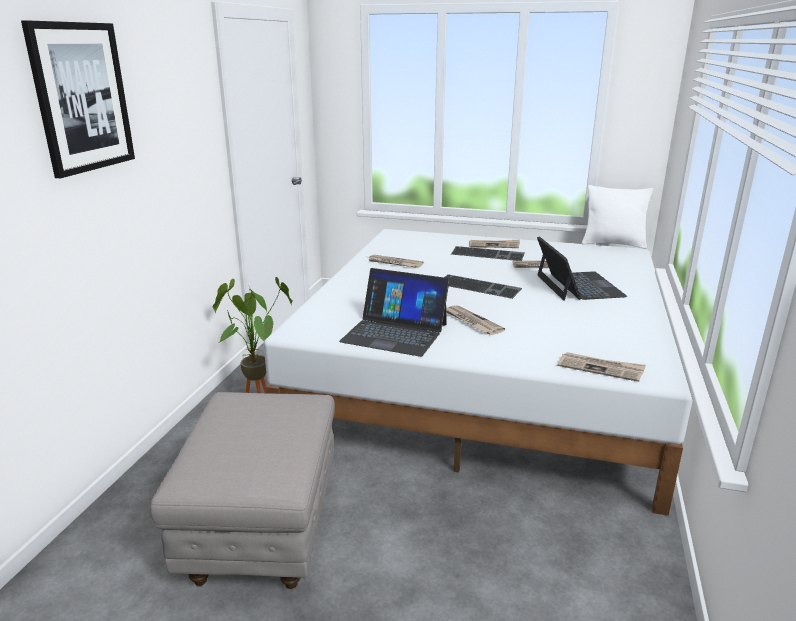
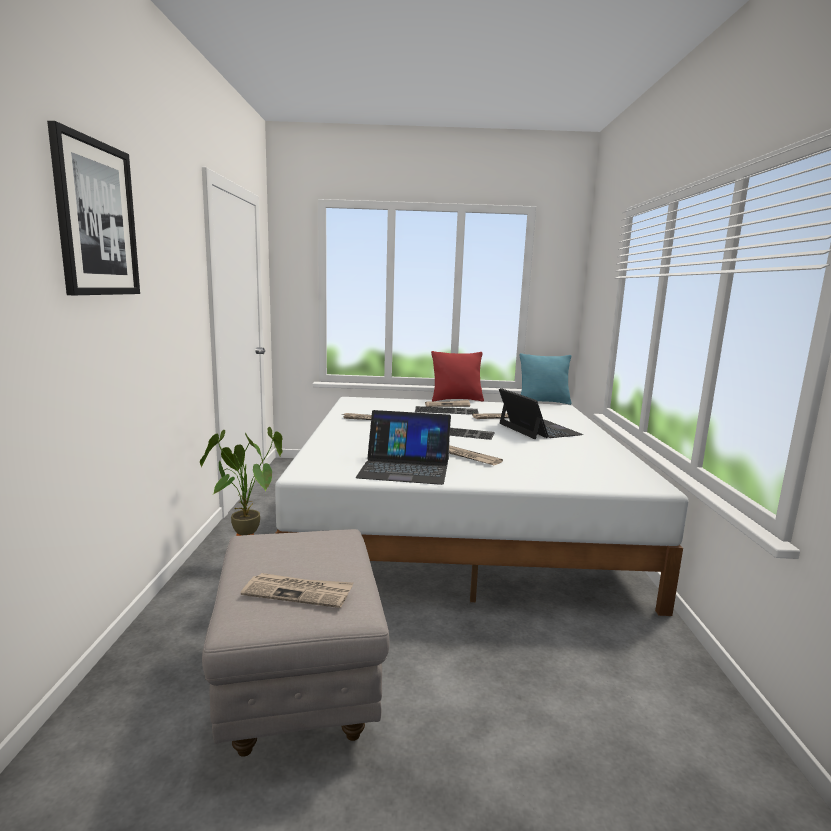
camera: 15 degrees left, 10 degrees down
(509, 237) = (456, 400): none -> red pillow
(600, 368) = (603, 483): newspaper -> newspaper (298, 592)
(613, 244) = (543, 402): white pillow -> turquoise pillow

